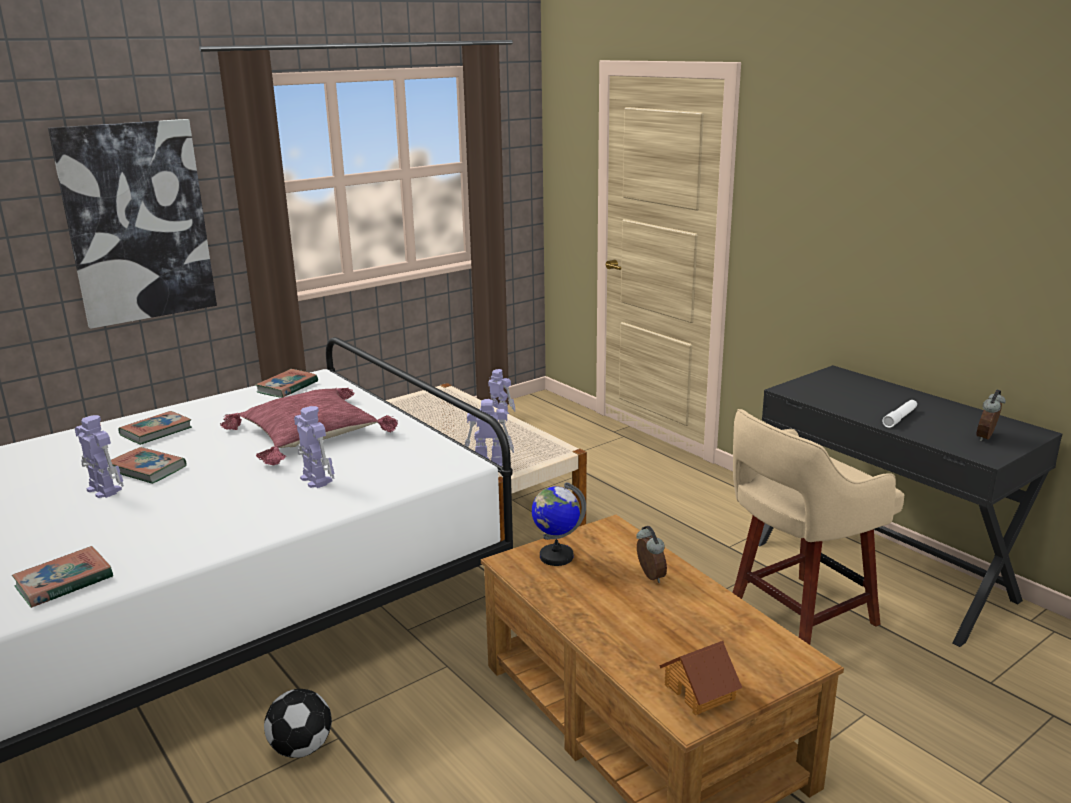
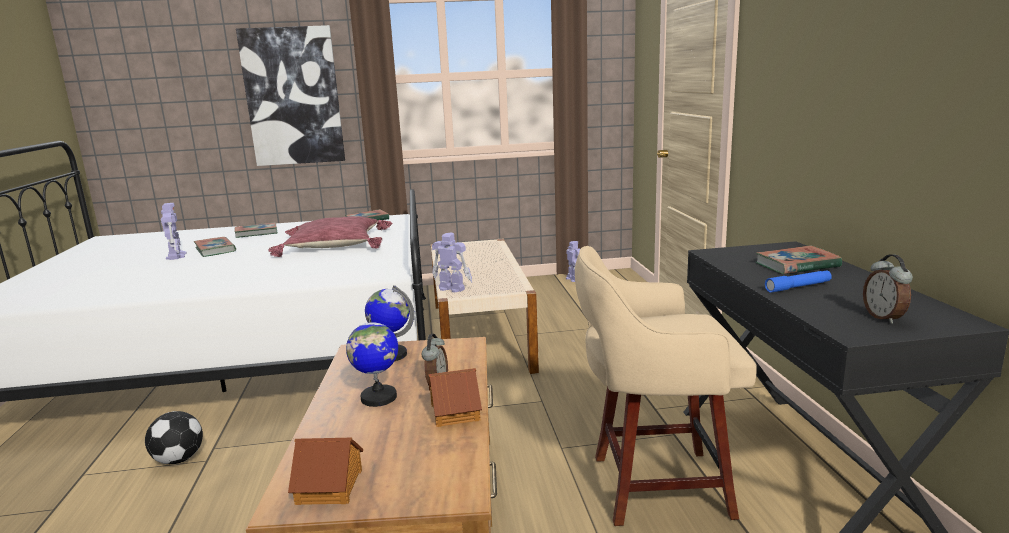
camera: 30 degrees right, 5 degrees down
(64, 582) = (68, 295): book -> book (797, 265)
(315, 479) = (286, 268): toy robot -> none
(614, 603) = (378, 398): none -> globe
(701, 596) = (454, 412): none -> toy house
(900, 418) = (798, 287): white flashlight -> blue flashlight
(987, 438) = (884, 318): alarm clock -> alarm clock turned 75 degrees counterclockwise

